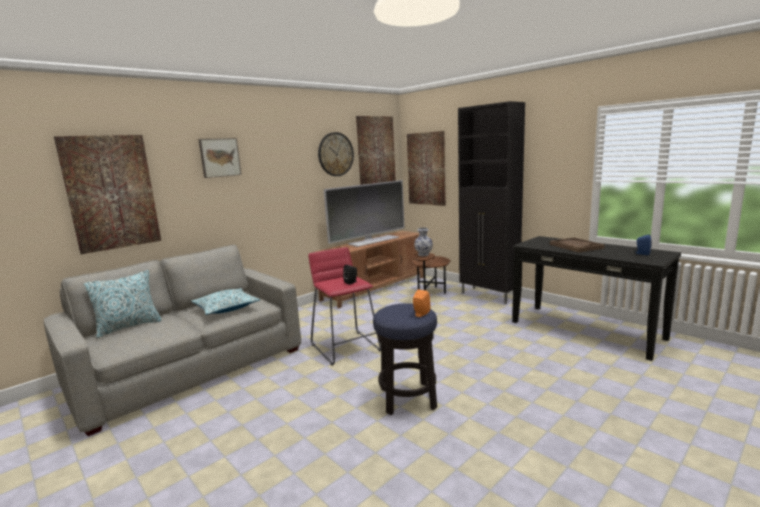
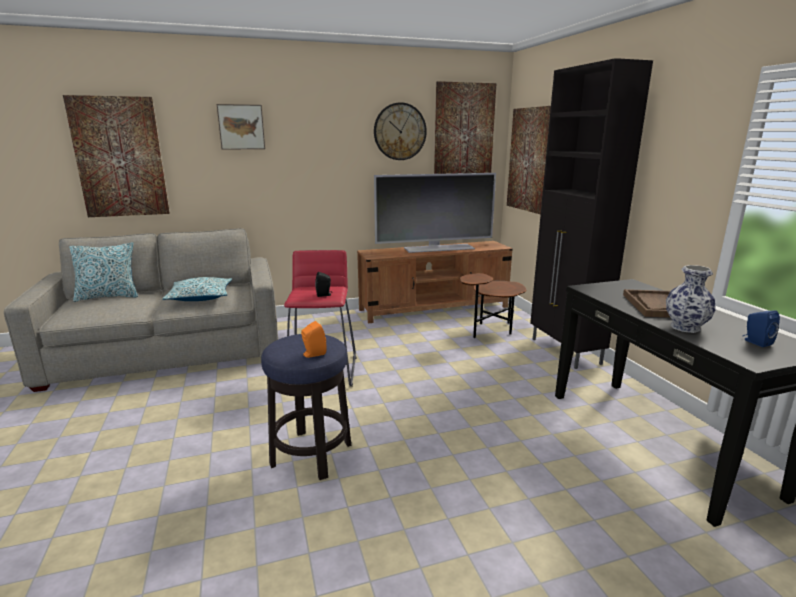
camera: 25 degrees right, 5 degrees up
(423, 254) = (478, 277): vase -> vase (685, 328)

